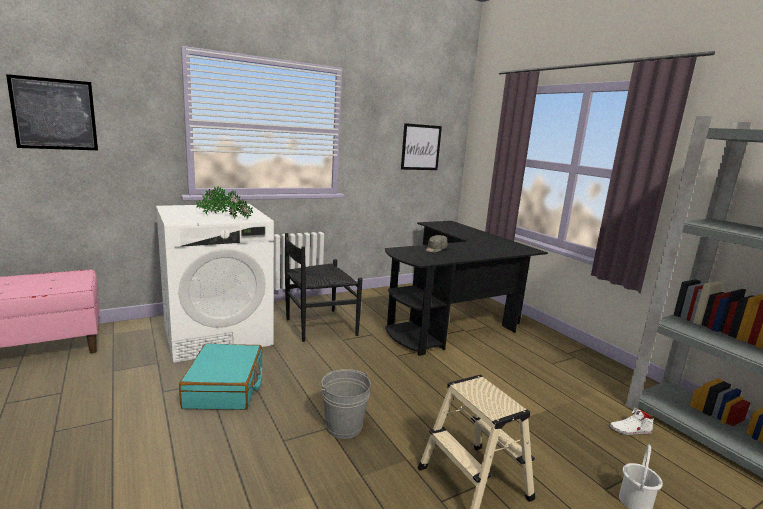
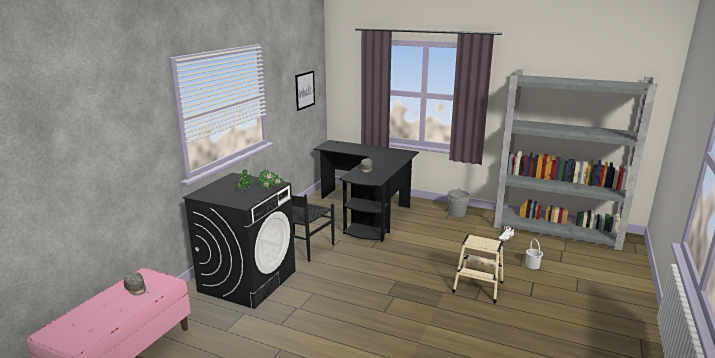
camera: 35 degrees left, 5 degrees up
(47, 281) = (136, 288): none -> grey cap
(54, 114) = (98, 144): picture -> none
(218, 334) = (248, 281): white washing machine -> black washing machine
(225, 387) = (312, 305): turquoise suitcase -> none
(344, 426) = (400, 292): grey bucket -> grey bucket (457, 213)

